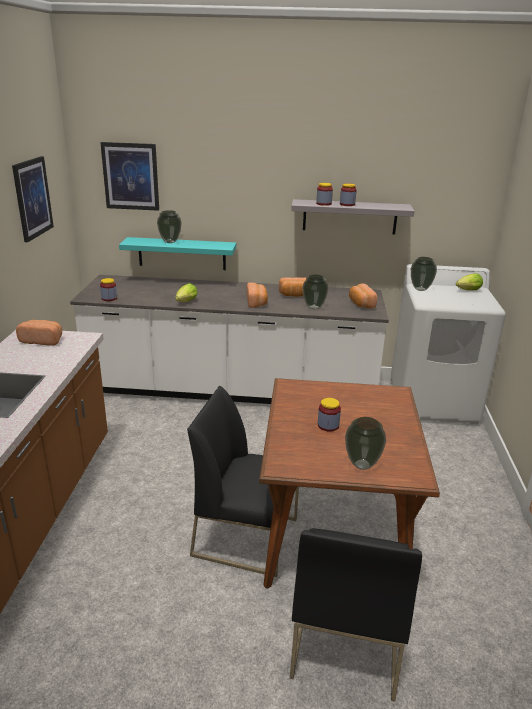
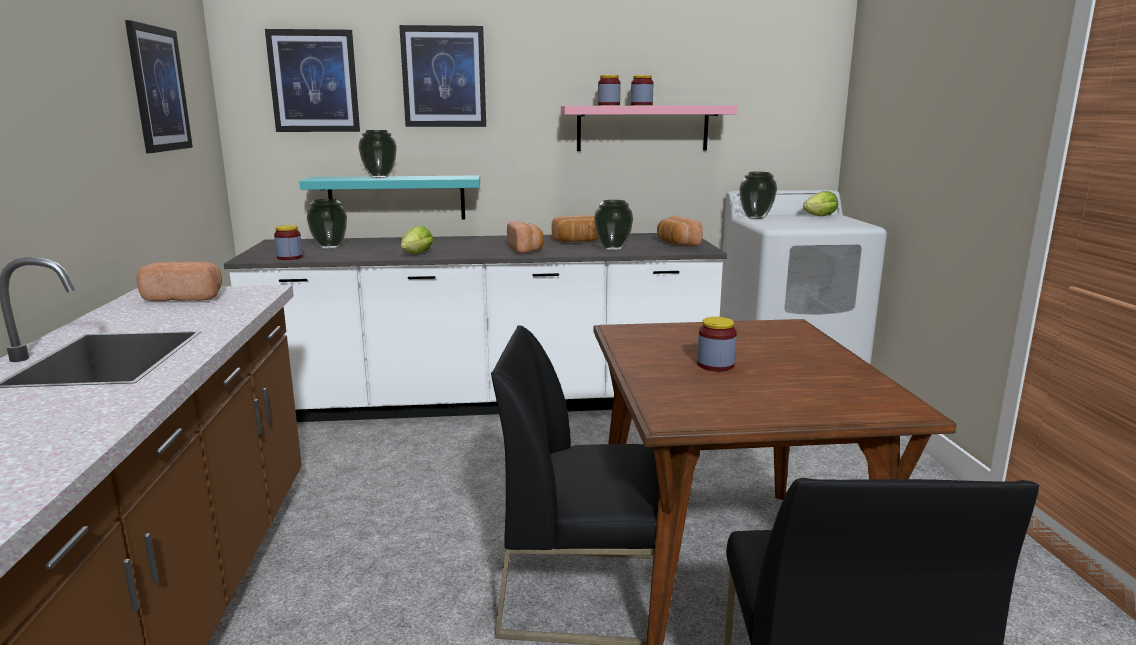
camera: 10 degrees left, 10 degrees down
(214, 177) = (444, 77): none -> picture
(349, 217) = (642, 128): grey shelf -> pink shelf
(362, 465) = (807, 403): vase -> vase (330, 248)

